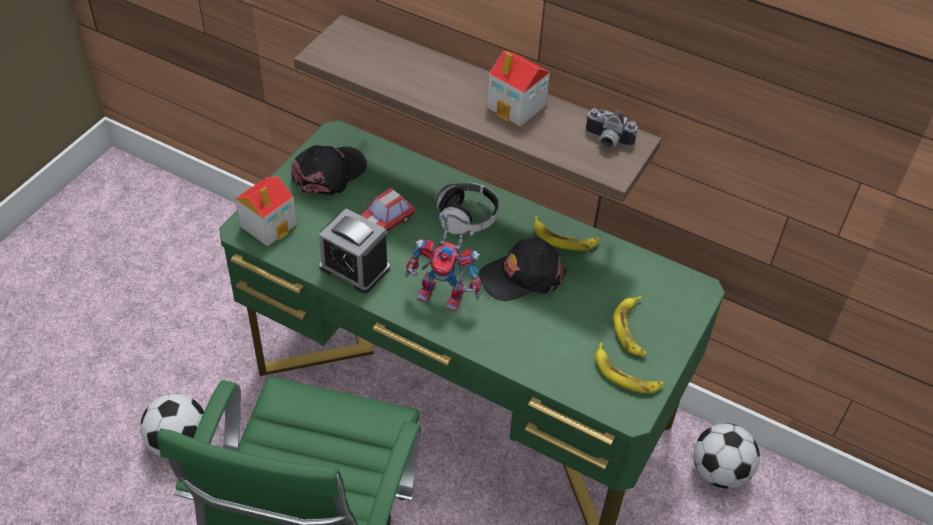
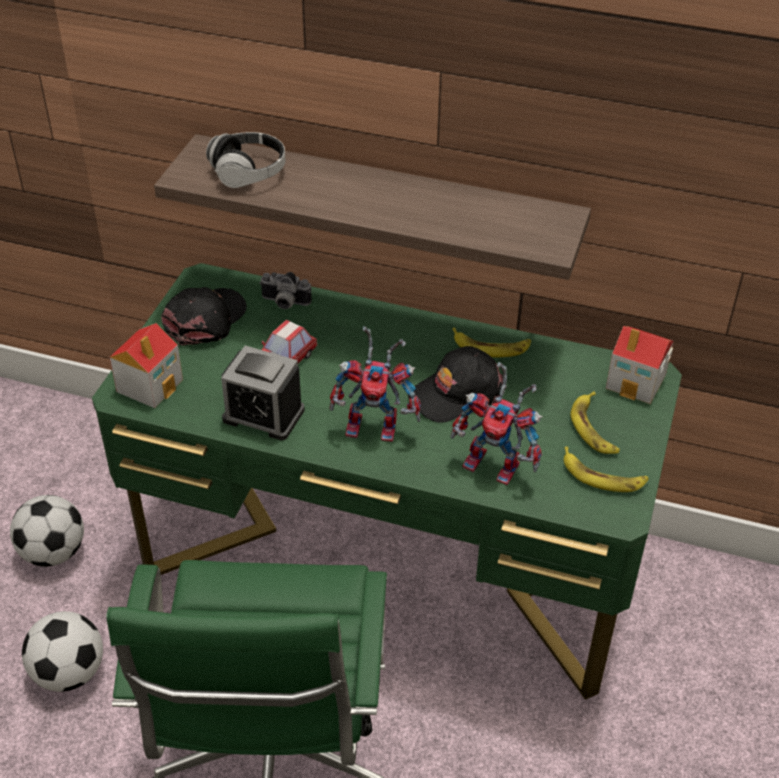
camera: 10 degrees left, 5 degrees down
(467, 218) = (376, 342): headphones -> headphones (248, 173)
(517, 106) = (423, 199): toy house -> toy house (636, 382)
(538, 348) = (497, 465): none -> toy robot
(606, 141) = (533, 219): camera -> camera (284, 303)
(719, 472) = (695, 589): football -> football (53, 553)

